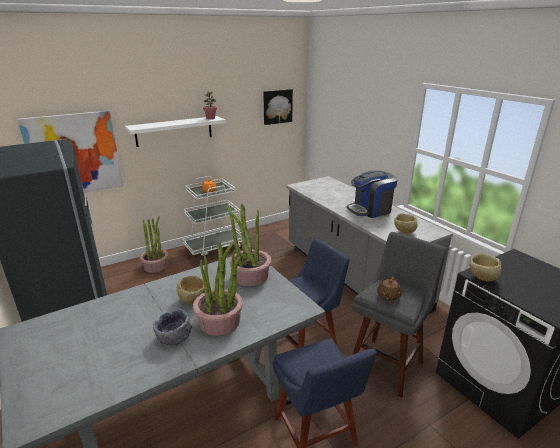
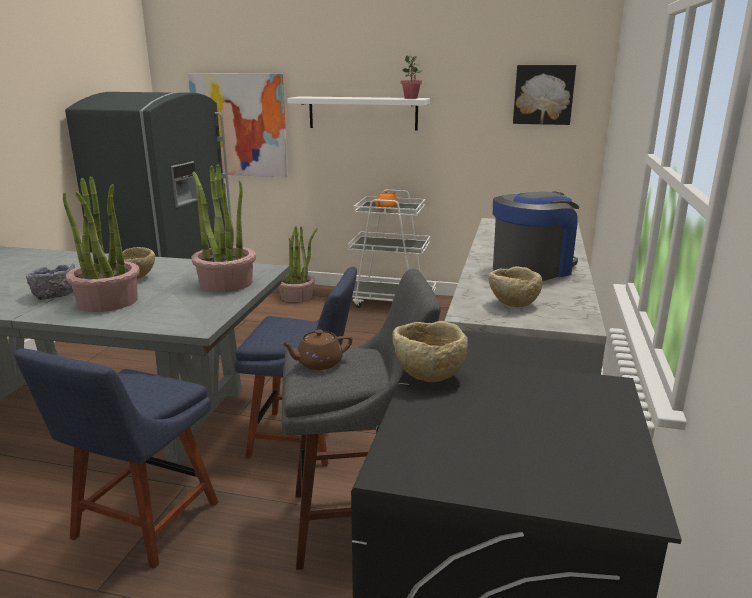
camera: 45 degrees right, 5 degrees down
(370, 210) = (532, 269): coffee machine -> coffee machine turned 120 degrees clockwise

